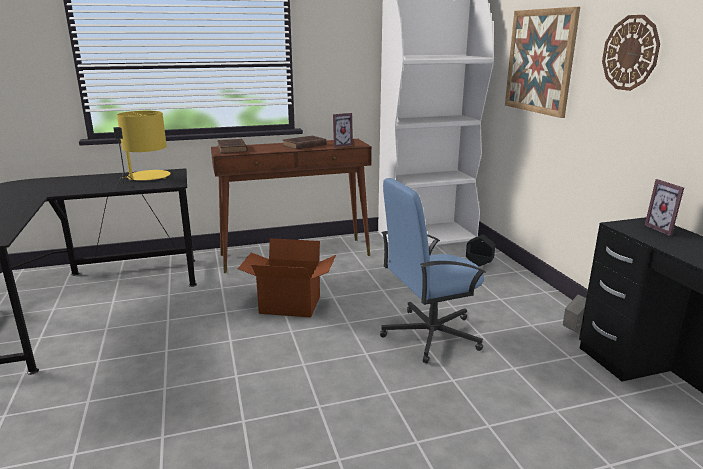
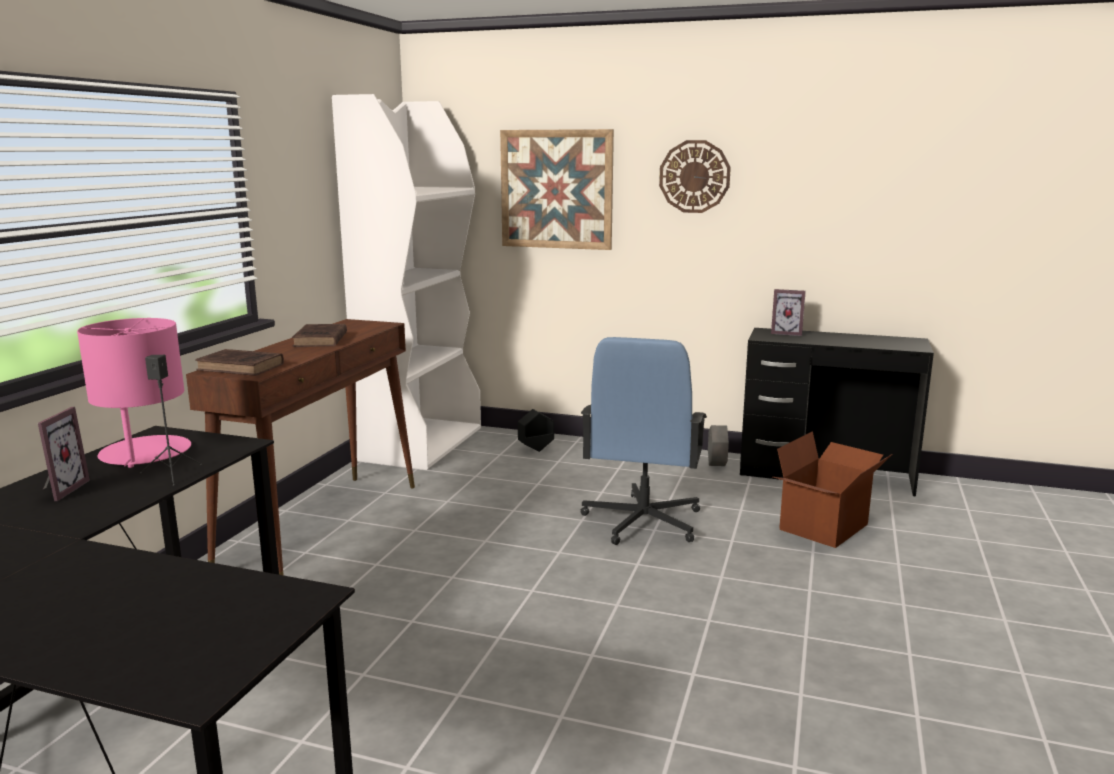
camera: 55 degrees left, 5 degrees down
(148, 176) = (145, 453): yellow table lamp -> pink table lamp
(289, 305) = (465, 573): cardboard box -> cardboard box (825, 527)
(340, 145) = (365, 329): picture frame -> picture frame (59, 490)

